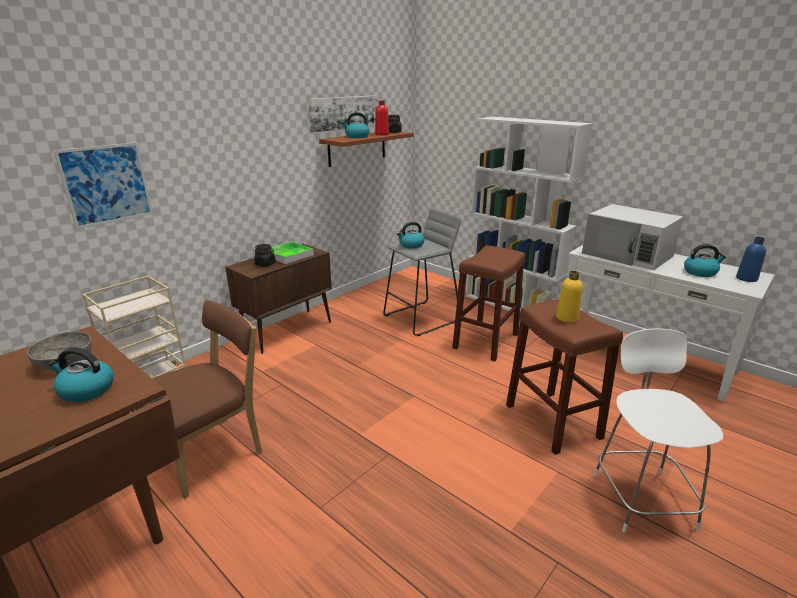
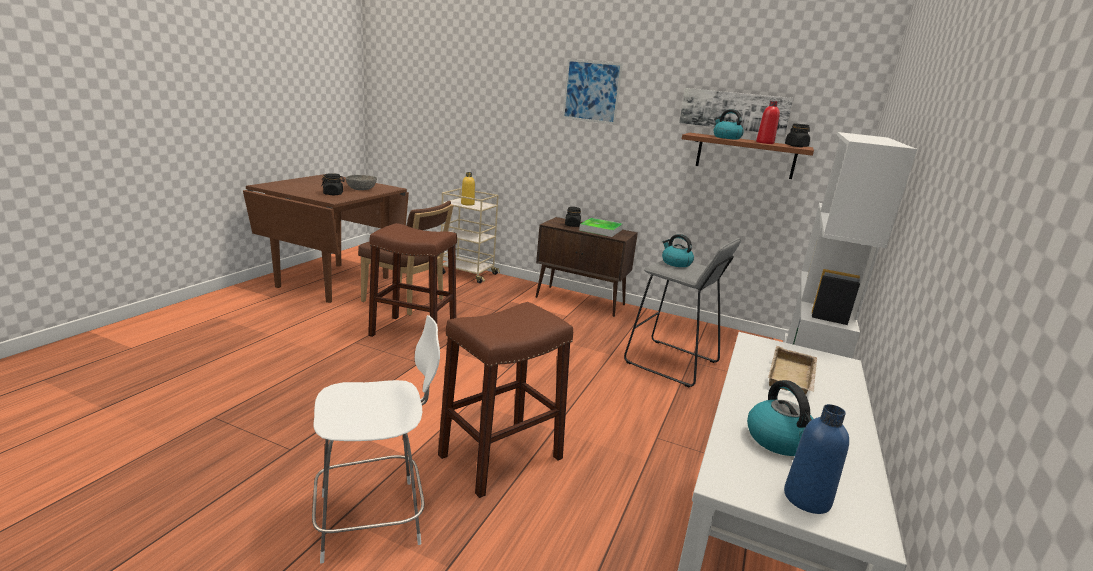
camera: 70 degrees right, 5 degrees down
(86, 390) = (333, 194): kettle -> black jar
(106, 184) = (495, 122): picture -> picture (591, 91)
(486, 341) = (654, 408): brown stool -> brown stool (413, 332)
(567, 318) = (509, 320): yellow bottle -> yellow bottle (467, 204)
(628, 254) = (793, 377): white microwave -> beige tray

